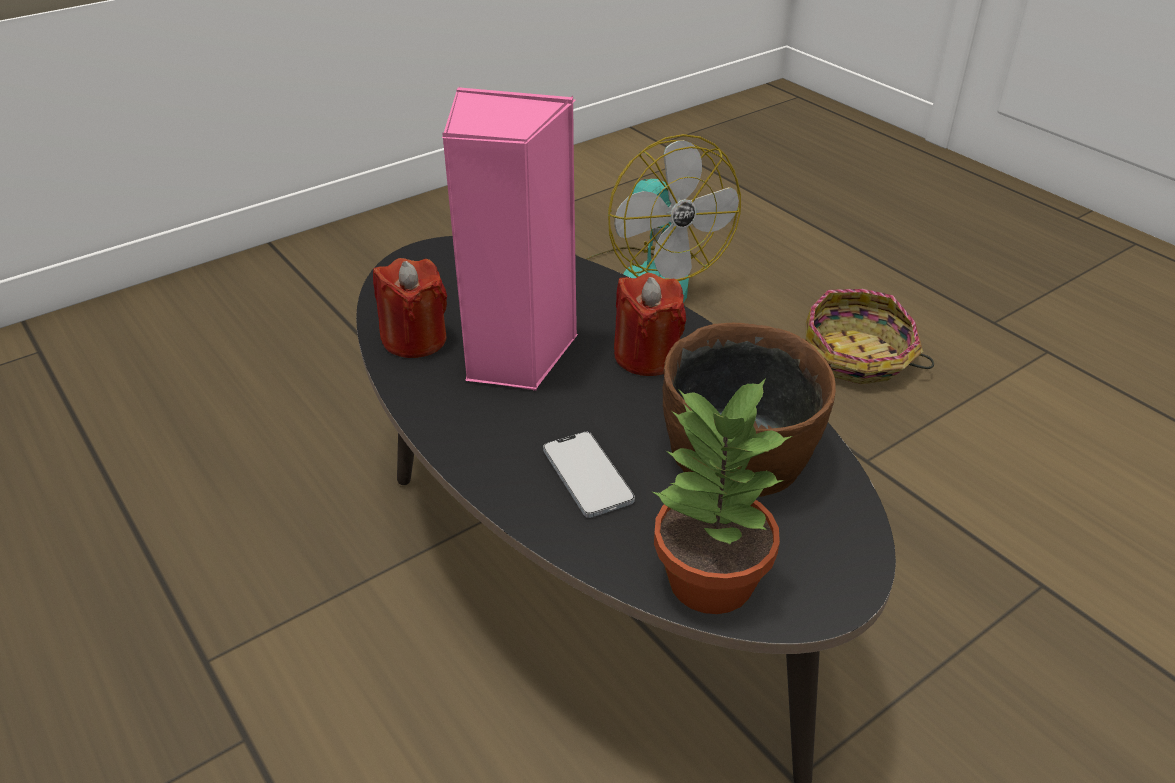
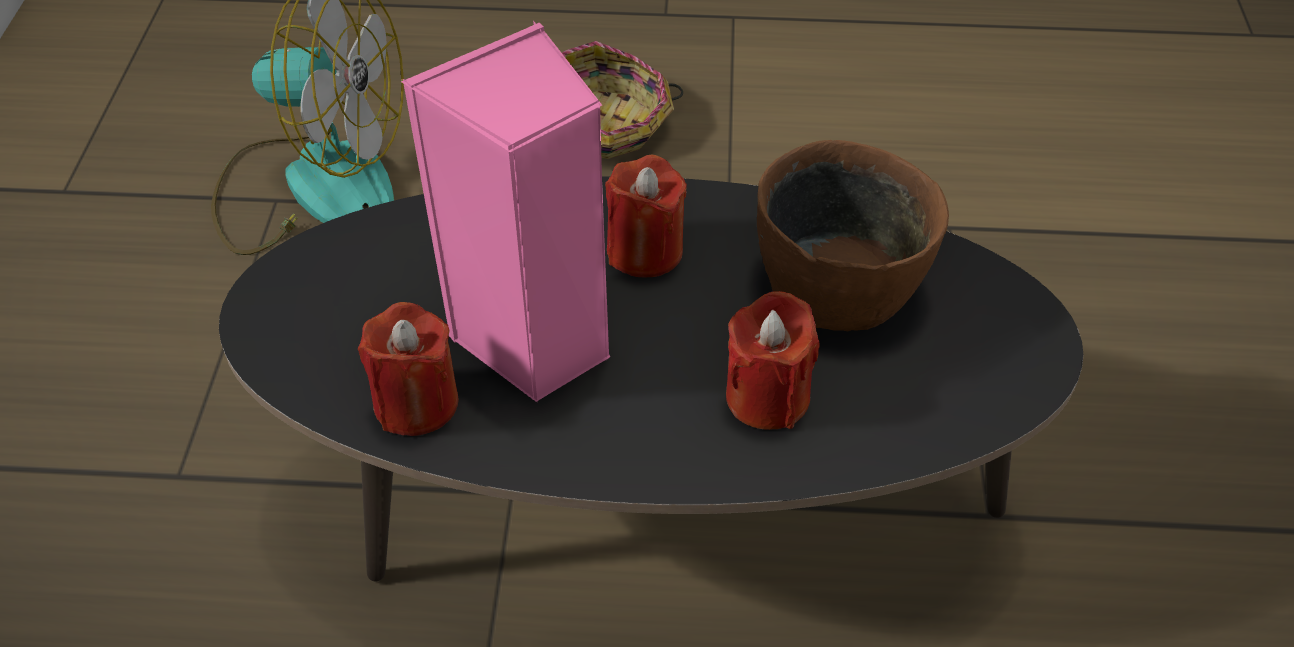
camera: 50 degrees left, 10 degrees up
(587, 475) = (767, 396): phone -> red candle
(708, 581) = (965, 401): potted plant -> none

